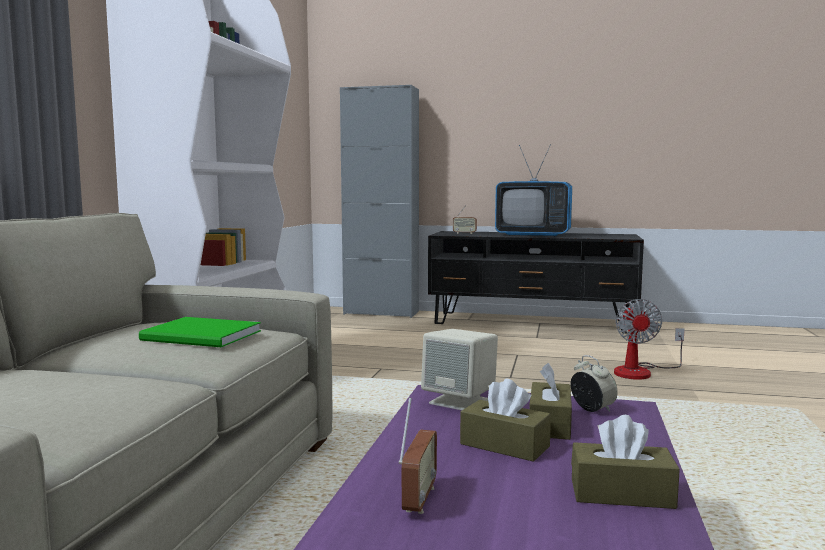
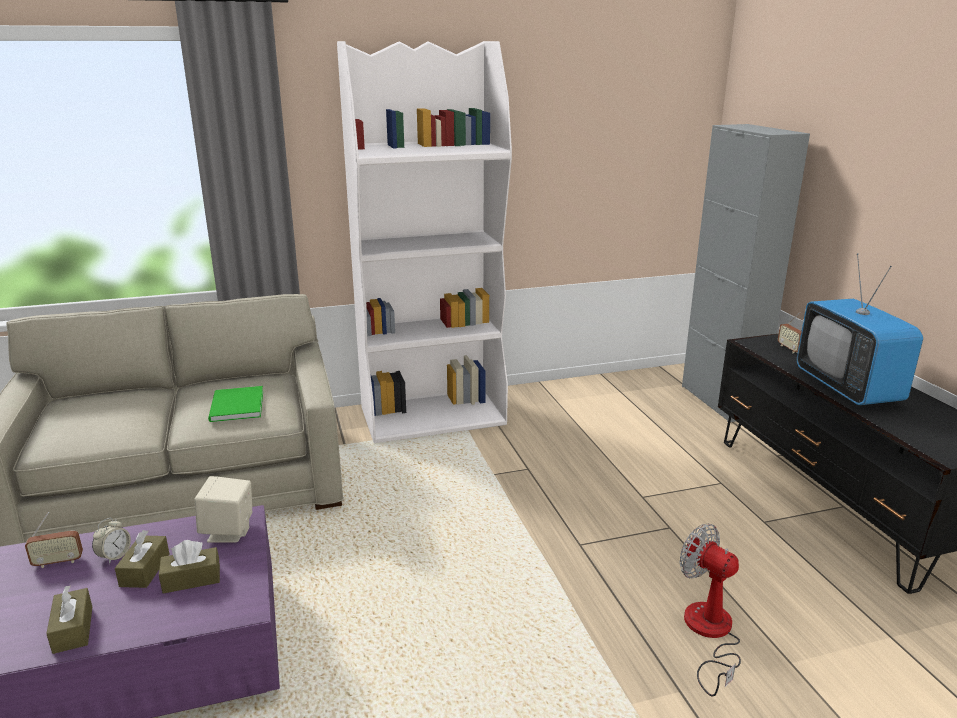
camera: 60 degrees right, 15 degrees up
(592, 409) = (233, 592): alarm clock -> alarm clock (114, 556)
(641, 372) = (709, 634): fan -> fan turned 75 degrees clockwise

